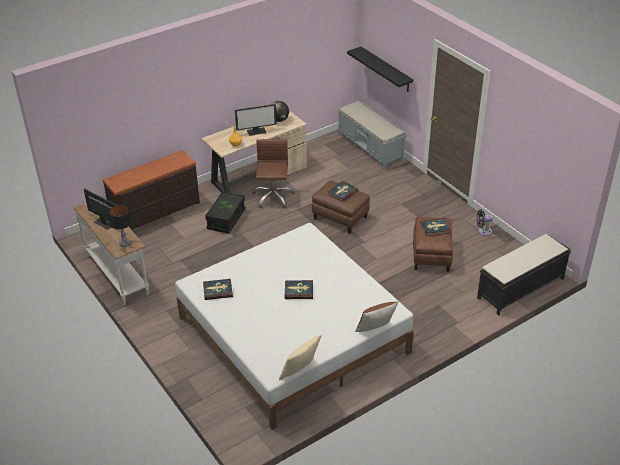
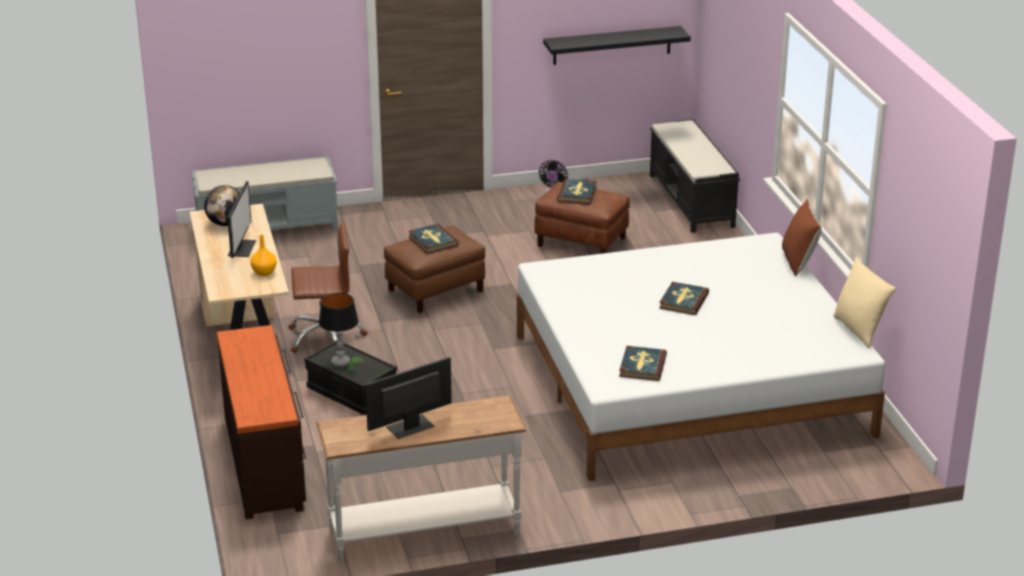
camera: 70 degrees left, 10 degrees down
(125, 243) = (489, 413): table lamp -> table lamp (340, 362)
(273, 197) = (325, 337): brown office chair -> brown office chair turned 150 degrees clockwise
(386, 69) = (251, 76): black shelf -> black shelf (612, 45)

